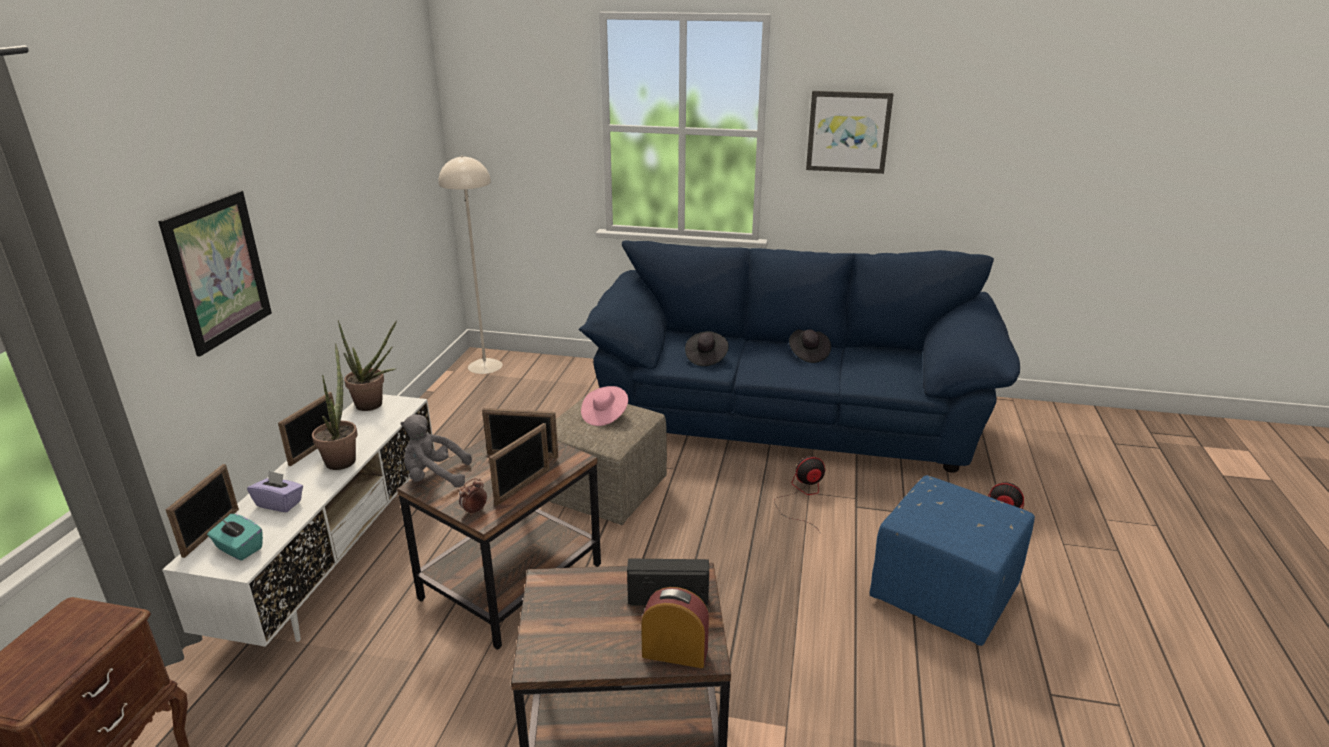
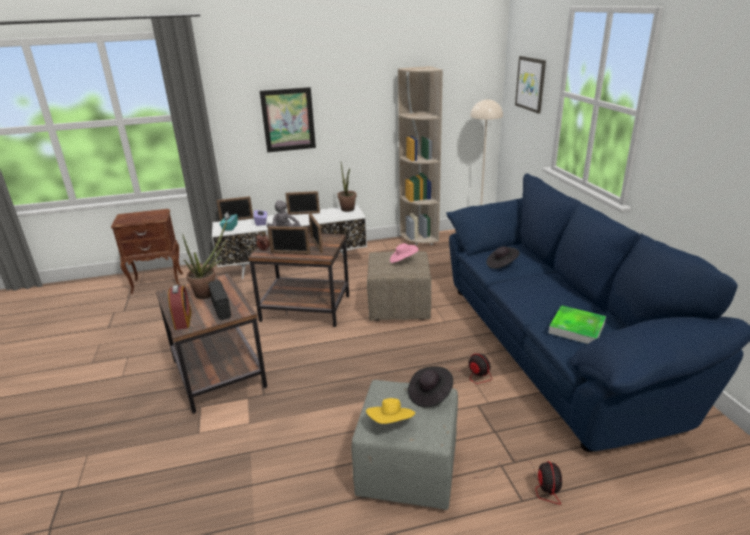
camera: 65 degrees right, 0 degrees up
(342, 458) = (301, 220): potted plant -> potted plant (209, 293)
(436, 412) = (419, 241): none -> beige bookcase
(808, 354) = (562, 297): black hat -> black hat (430, 395)
(848, 132) = (697, 124): picture -> picture (531, 84)
(872, 369) = (576, 328): none -> tray
(945, 594) = (408, 471): blue ottoman -> grey ottoman
(981, 531) = (391, 423): none -> yellow hat

